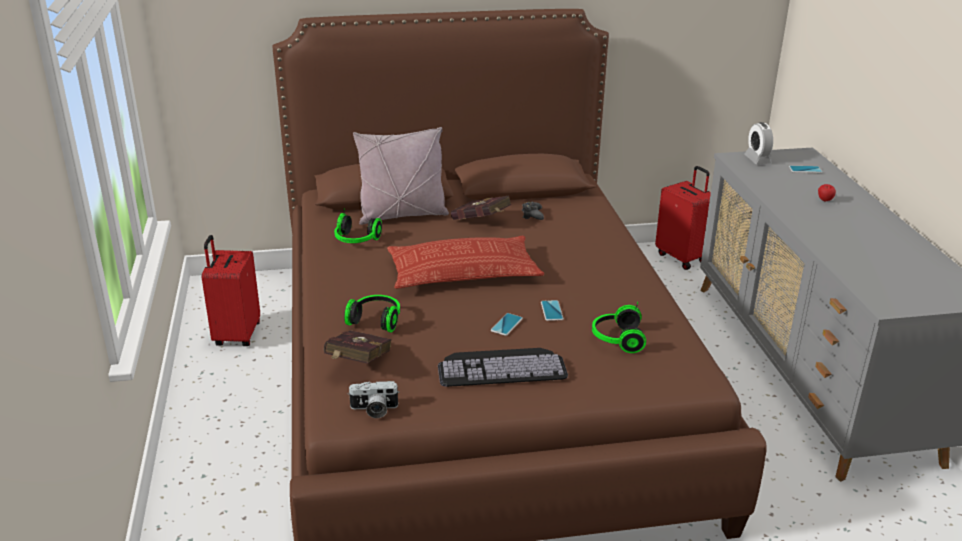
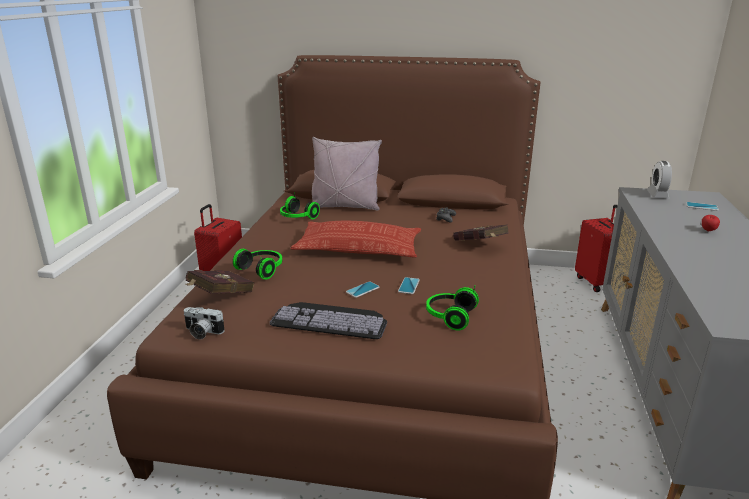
camera: 20 degrees right, 5 degrees down
(482, 222) = (401, 218): red book -> red book (480, 246)

